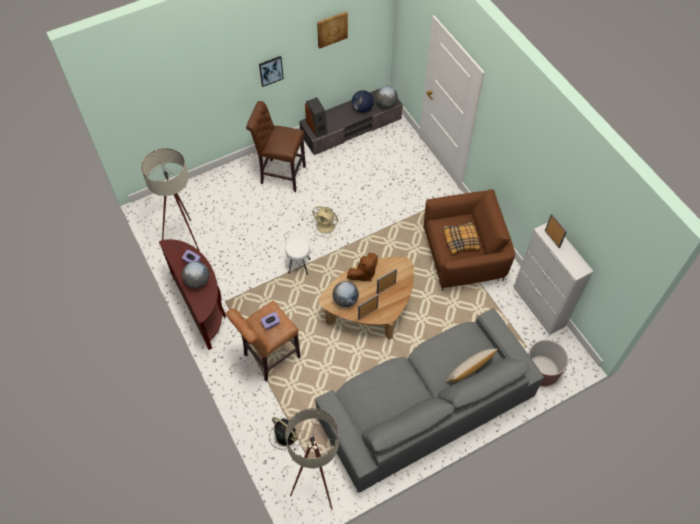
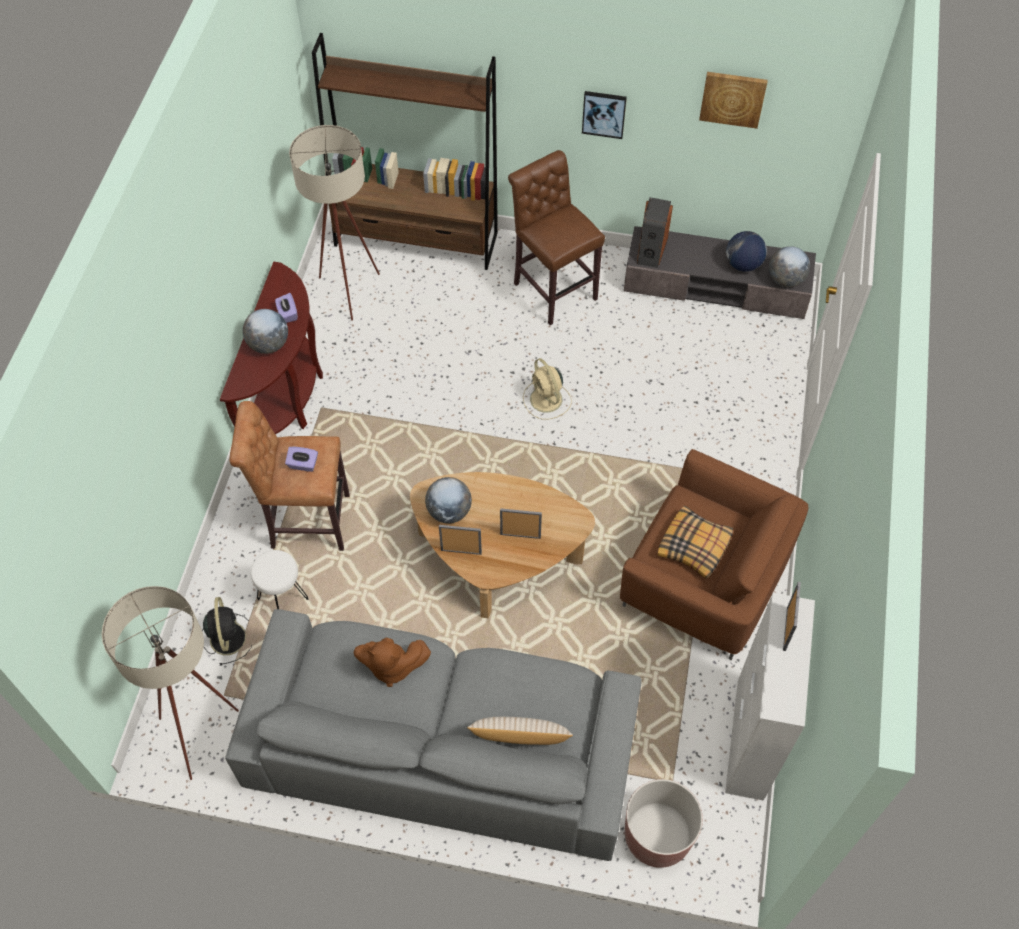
camera: 40 degrees right, 0 degrees up
(193, 192) = (416, 239): none -> brown bookcase
(299, 266) = (458, 428): white stool -> white stool (283, 598)
(363, 273) = (509, 493): brown plush toy -> brown plush toy (391, 666)

